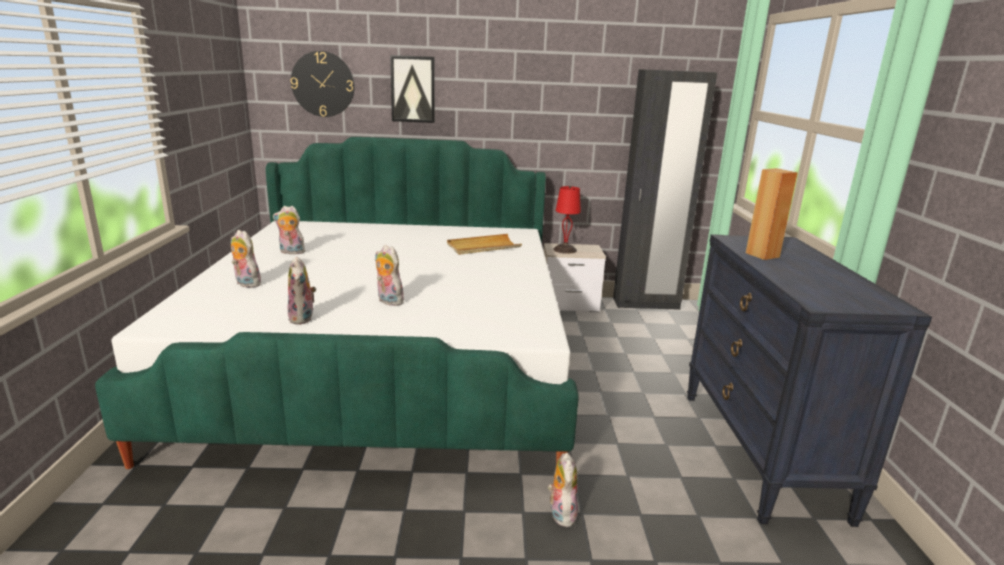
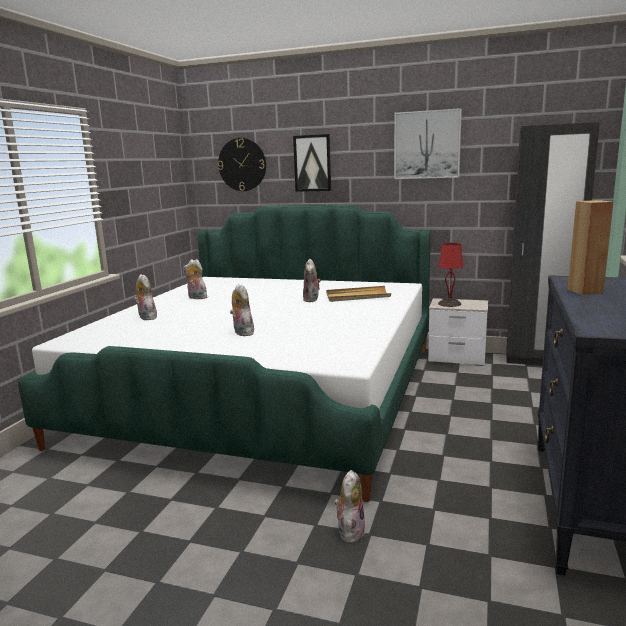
camera: 20 degrees right, 5 degrees down
(303, 318) = (167, 342): plush toy -> plush toy (312, 300)
(544, 79) = (427, 145): none -> picture

